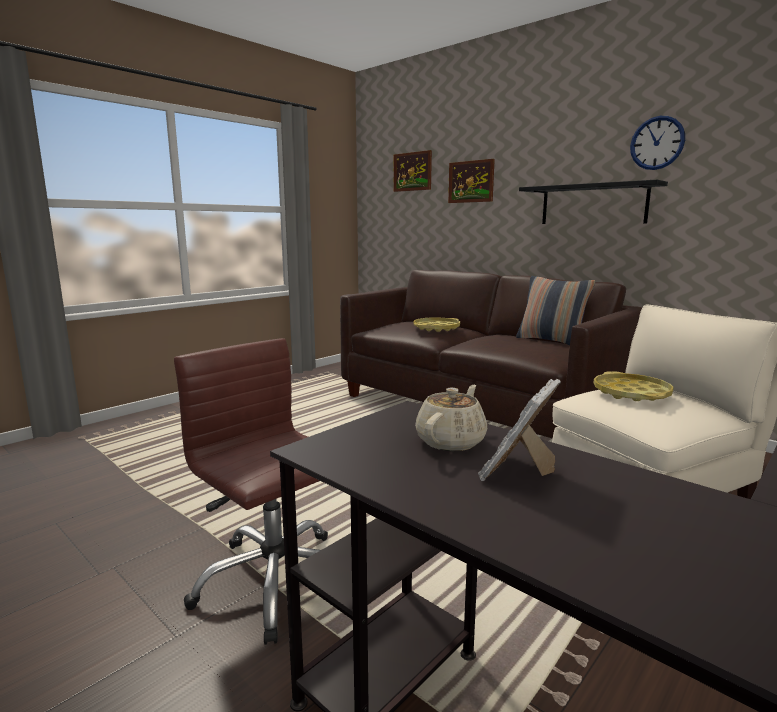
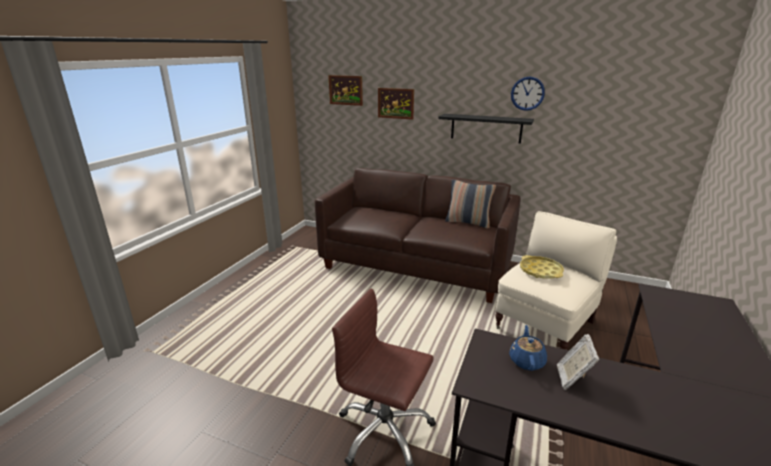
camera: 20 degrees left, 10 degrees up
(436, 328) = (390, 218): yellow tray -> none
(451, 441) = (526, 361): beige teapot -> blue teapot

